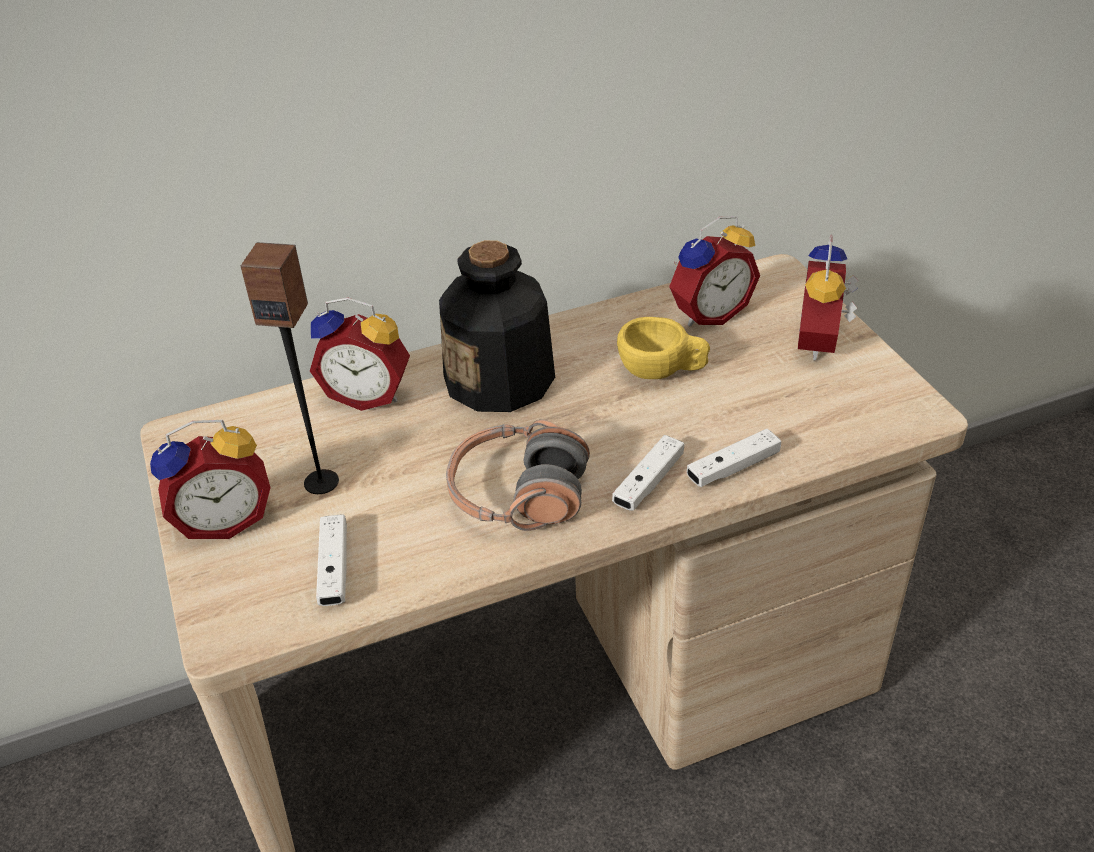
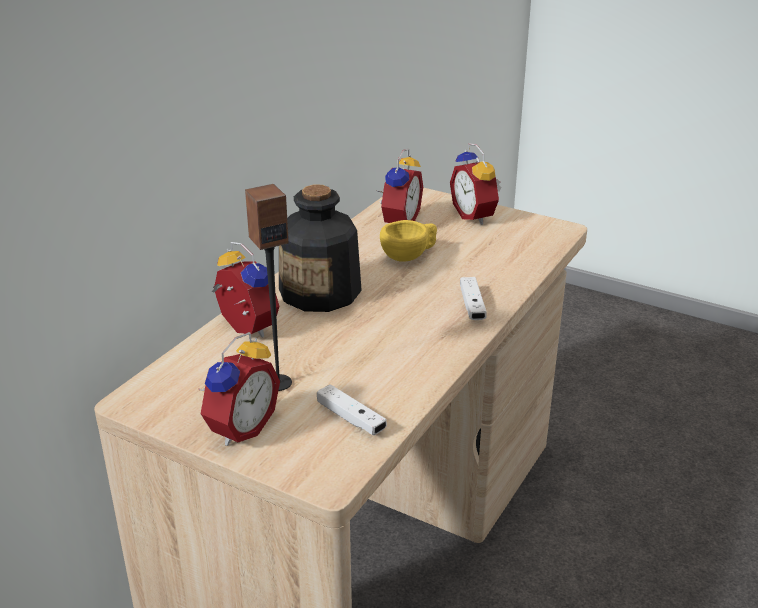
camera: 40 degrees left, 10 degrees down
(368, 394) = (244, 329): alarm clock -> alarm clock turned 105 degrees counterclockwise
(518, 494) = (409, 339): headphones -> none
(733, 468) = (505, 283): white game controller -> none

